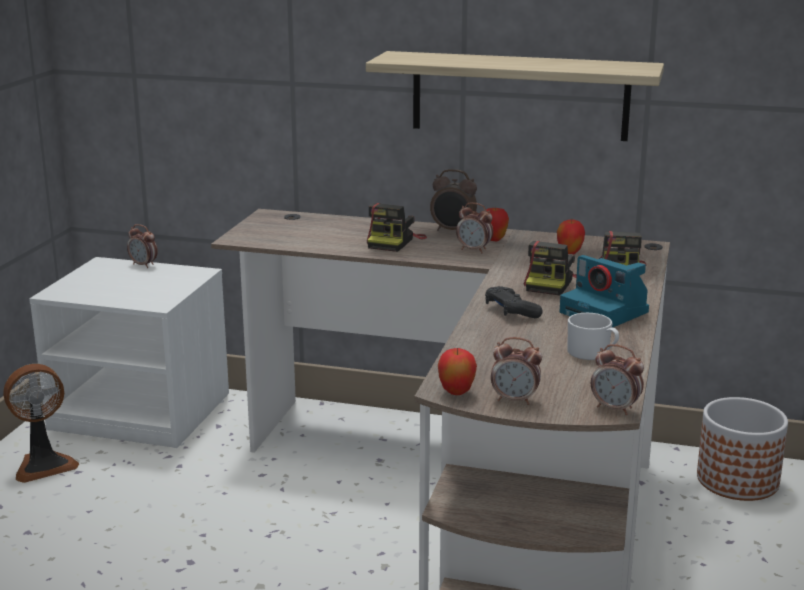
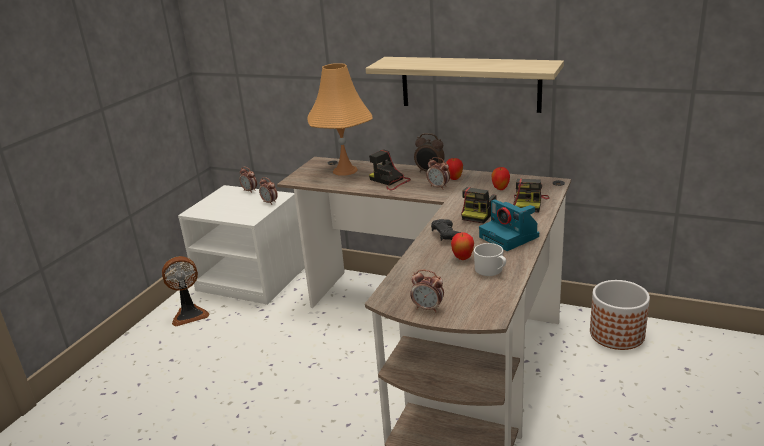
camera: 10 degrees right, 5 degrees up
(316, 227) = (345, 170): none -> orange table lamp
(394, 242) = (389, 181): camera -> camera turned 105 degrees clockwise
(456, 393) = (392, 302): apple -> apple (462, 258)
(615, 409) = (492, 317): alarm clock -> alarm clock (270, 202)

